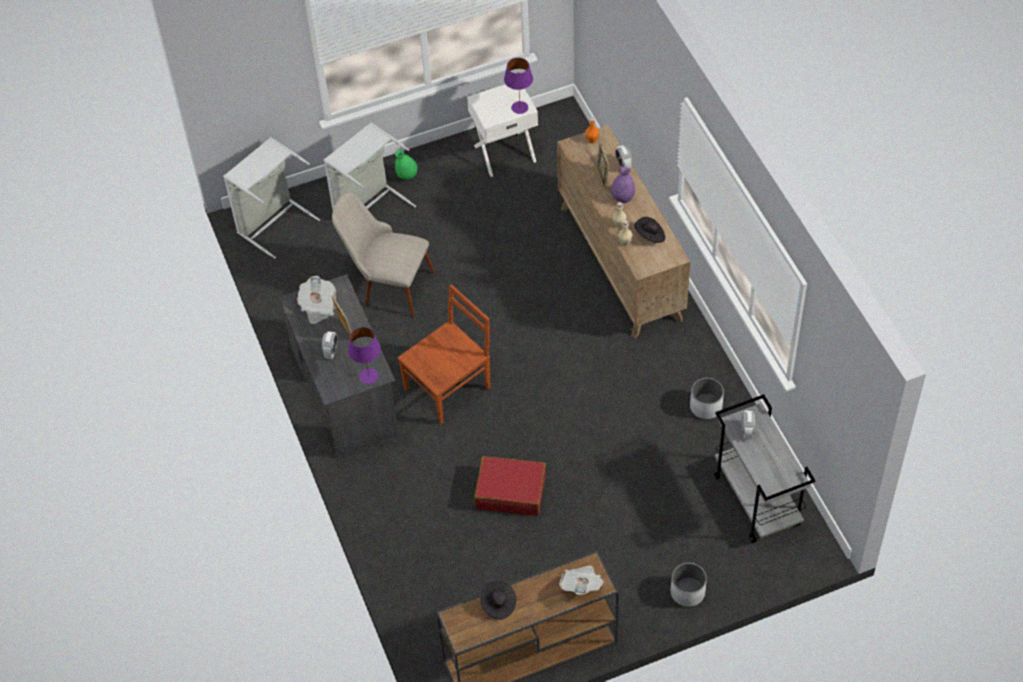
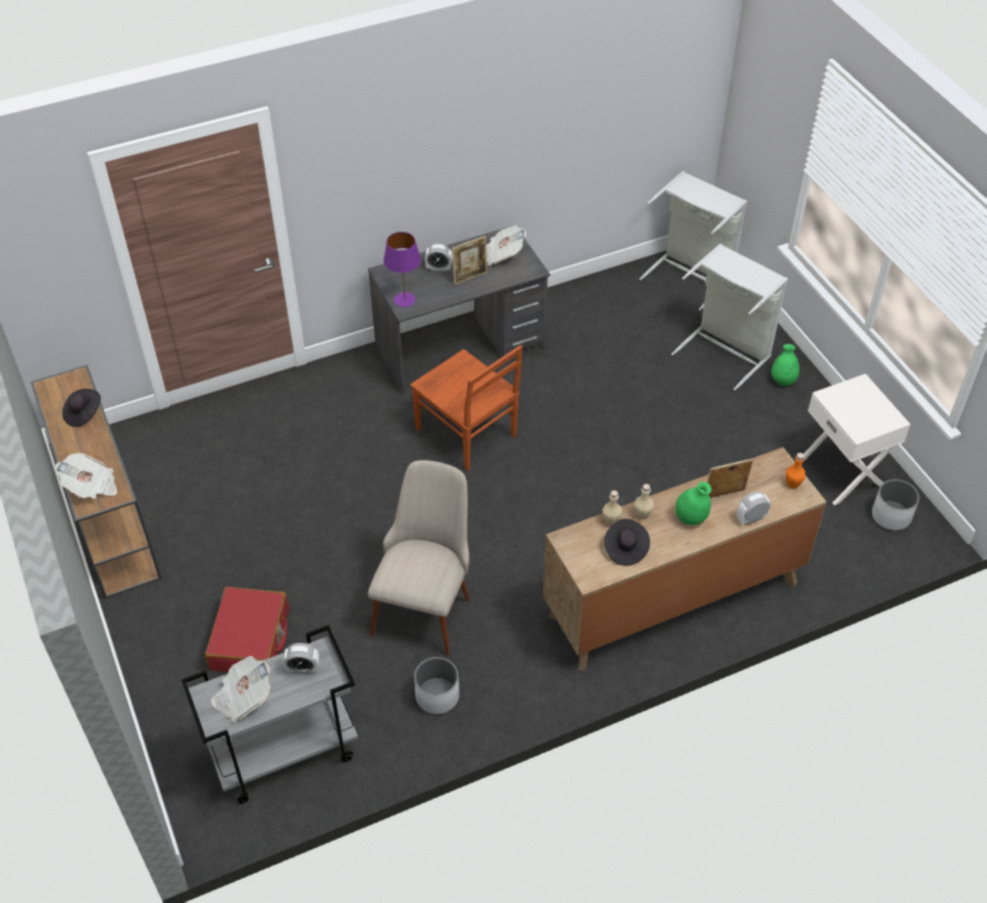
camera: 85 degrees right, 5 degrees down
(387, 285) = (612, 373): beige chair -> beige chair (426, 602)
(511, 491) = (320, 495): red suitcase -> red suitcase (250, 639)
(519, 108) = (858, 425): purple table lamp -> none
(622, 198) = (691, 518): purple vase -> green vase
(687, 592) = (159, 670): white planter -> white planter (890, 516)
(772, 466) = (243, 697): none -> newspaper

